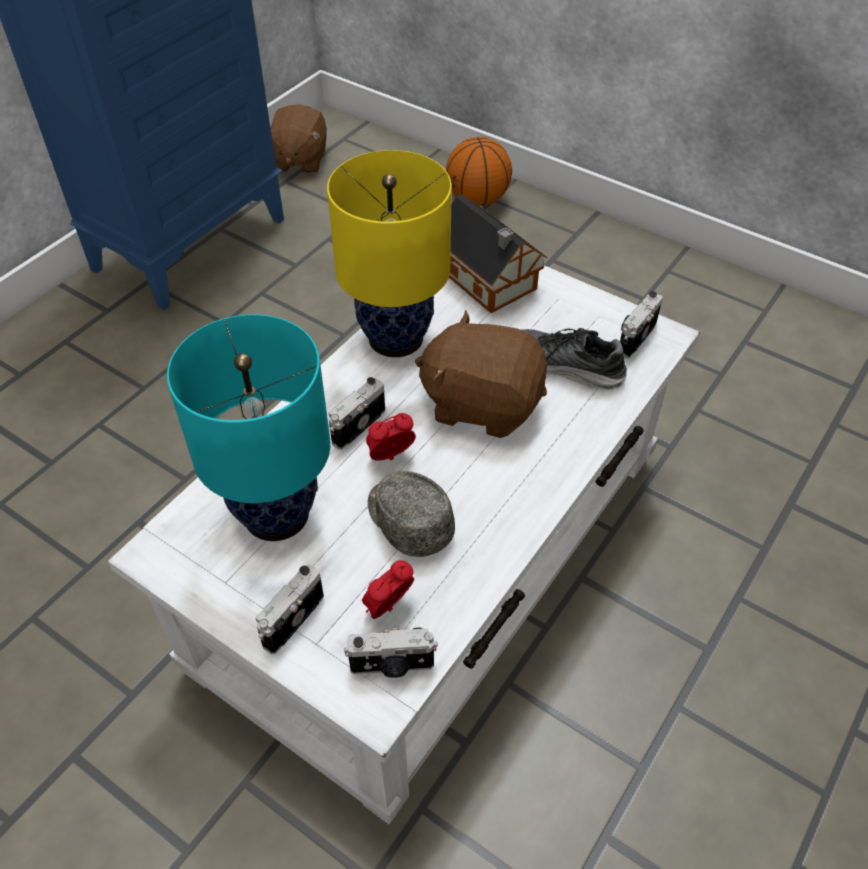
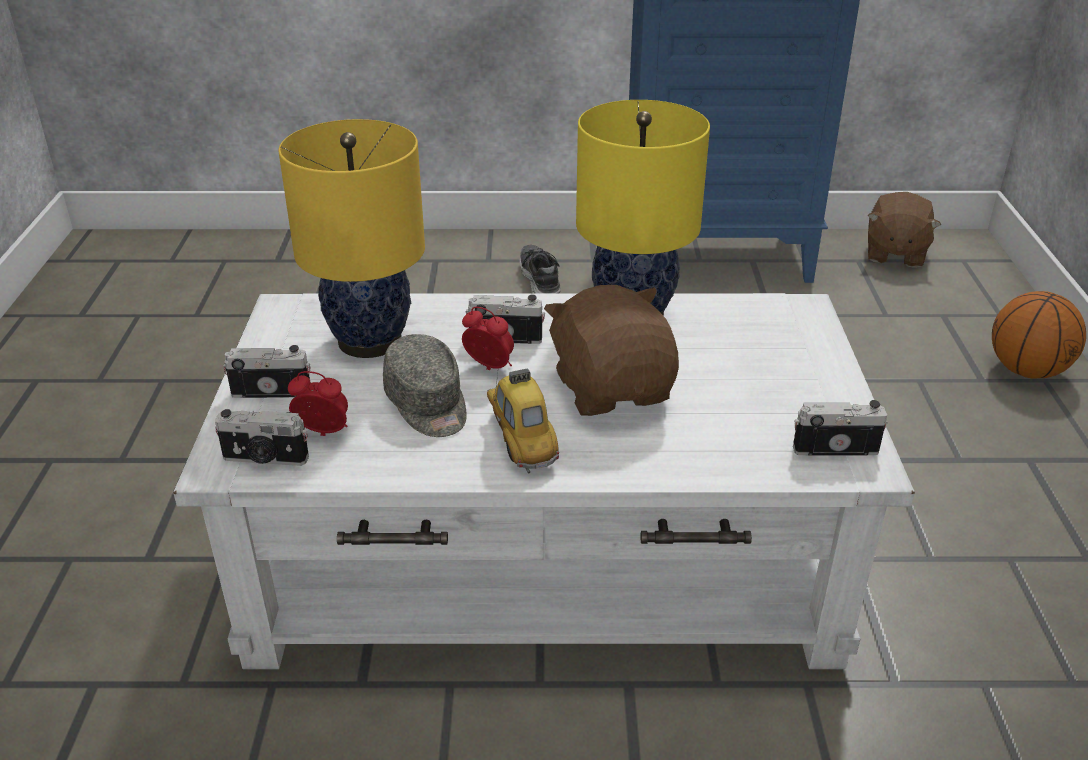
camera: 55 degrees right, 15 degrees down
(277, 513) = (370, 340): turquoise table lamp -> yellow table lamp
(299, 160) = (894, 253): brown plush toy -> brown plush toy turned 45 degrees counterclockwise
(392, 666) = (265, 459): camera -> camera turned 45 degrees counterclockwise
(408, 520) = (428, 405): grey cap -> grey cap turned 135 degrees clockwise
(487, 280) = (779, 329): toy house -> none
(500, 487) = (520, 439): none -> toy car
(565, 367) = (726, 419): shoe -> shoe (539, 281)

